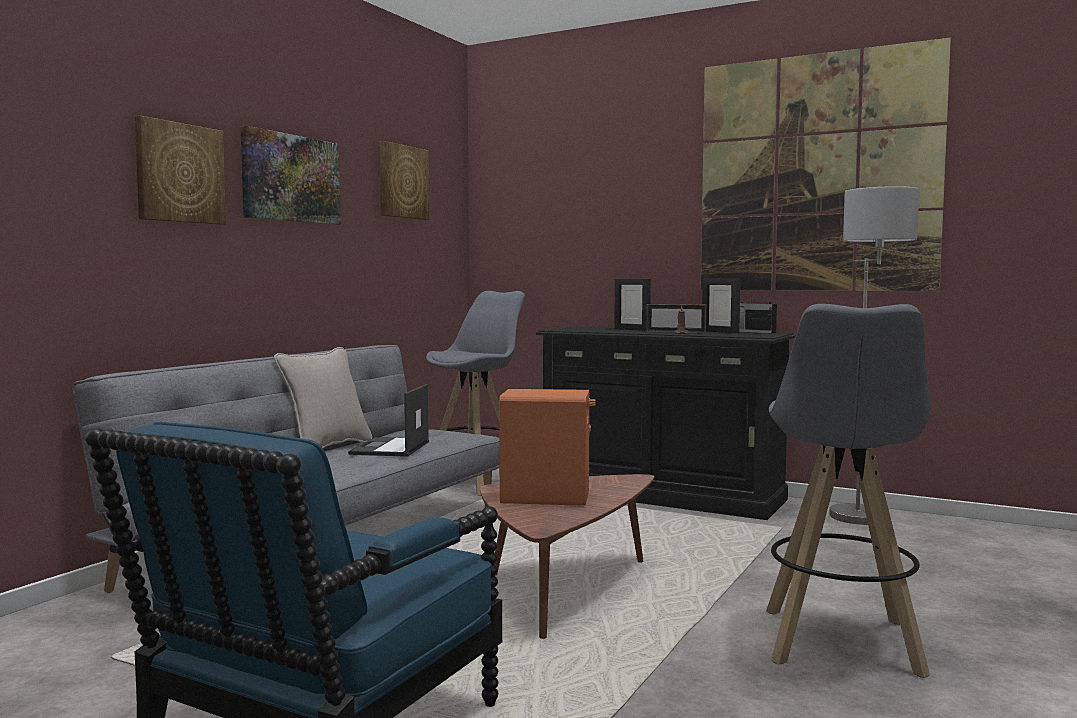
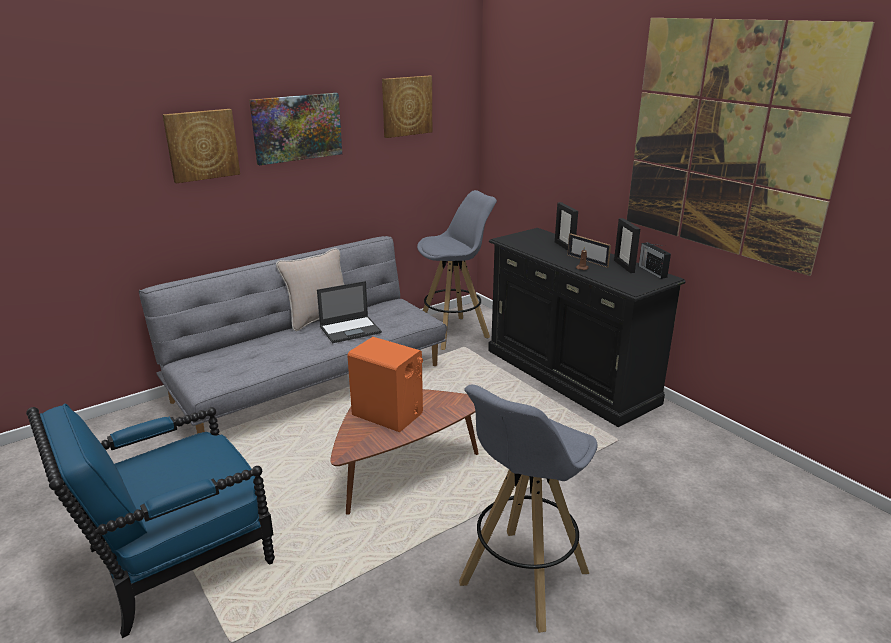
camera: 25 degrees right, 20 degrees up
(390, 448) = (351, 329): laptop -> laptop turned 150 degrees counterclockwise
(865, 521) = (696, 448): grey floor lamp -> none

